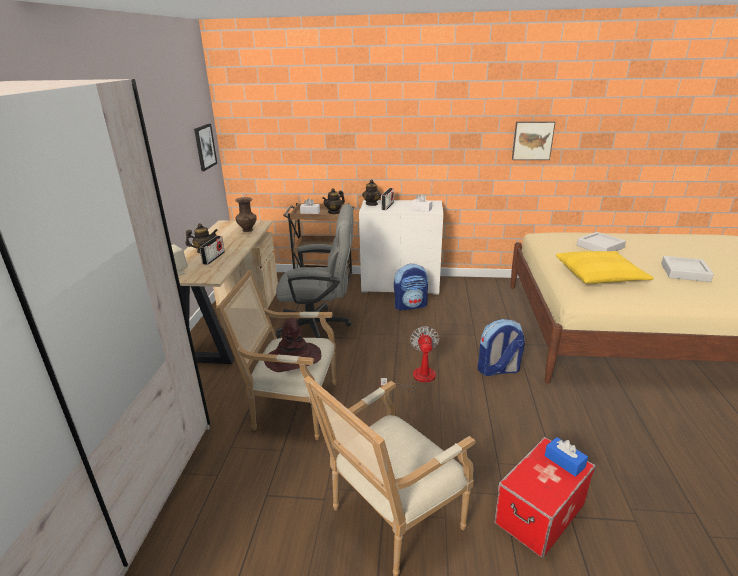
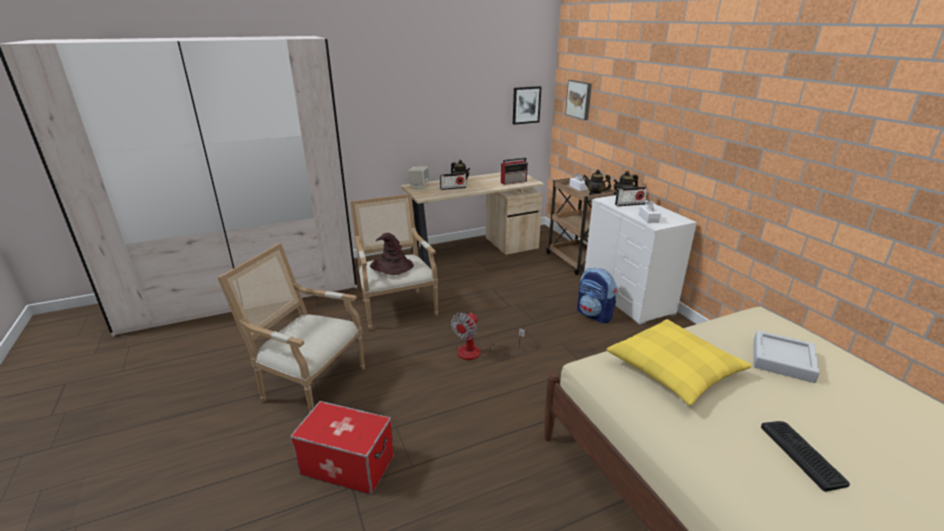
camera: 60 degrees right, 0 degrees up
(247, 230) = (514, 182): brown vase -> radio
(320, 326) = (506, 283): grey office chair -> none
(417, 378) = (478, 352): fan -> fan turned 150 degrees clockwise
(498, 370) = (536, 398): backpack -> none
(532, 140) = (827, 178): picture -> picture (579, 99)
(564, 461) = (361, 434): blue tissue box -> none
(685, 272) = (802, 454): grey tray -> keyboard

